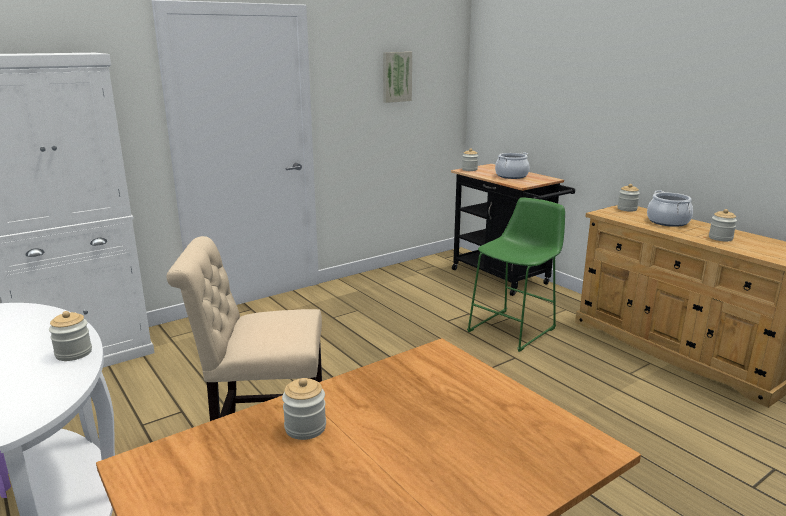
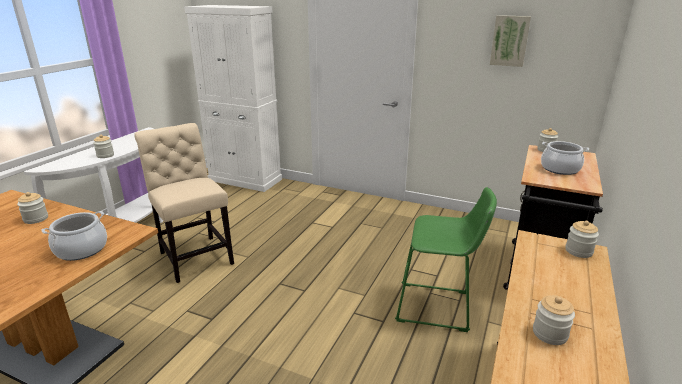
camera: 60 degrees right, 5 degrees up
(668, 222) = (567, 285): cooking pot -> cooking pot (82, 249)

